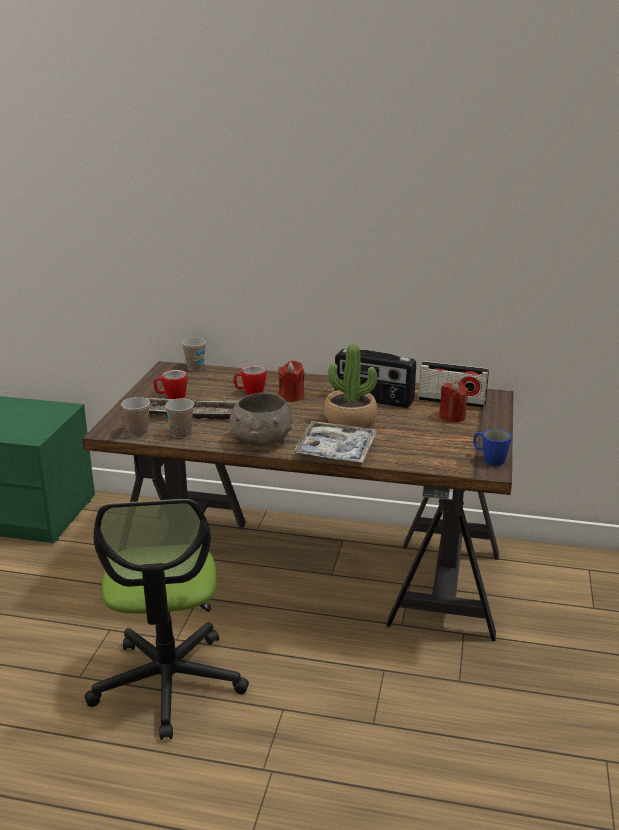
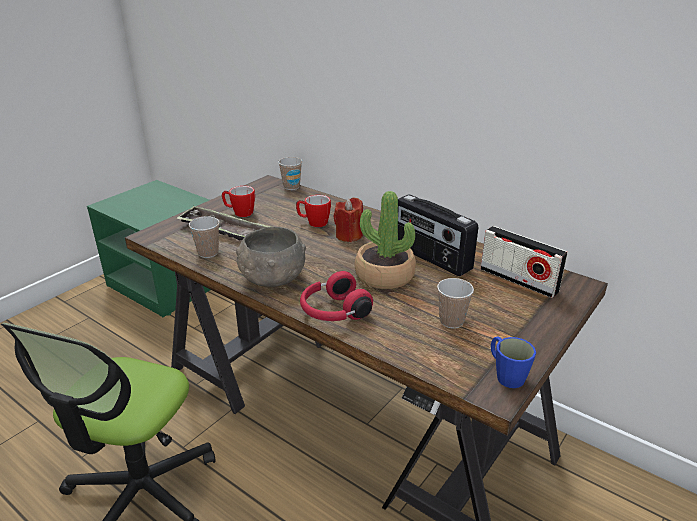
camera: 25 degrees right, 5 degrees up
(138, 432) = (174, 242): cup -> cup (451, 321)
(335, 451) = (333, 312): tray -> red headphones
(452, 416) = (503, 300): red candle -> none

